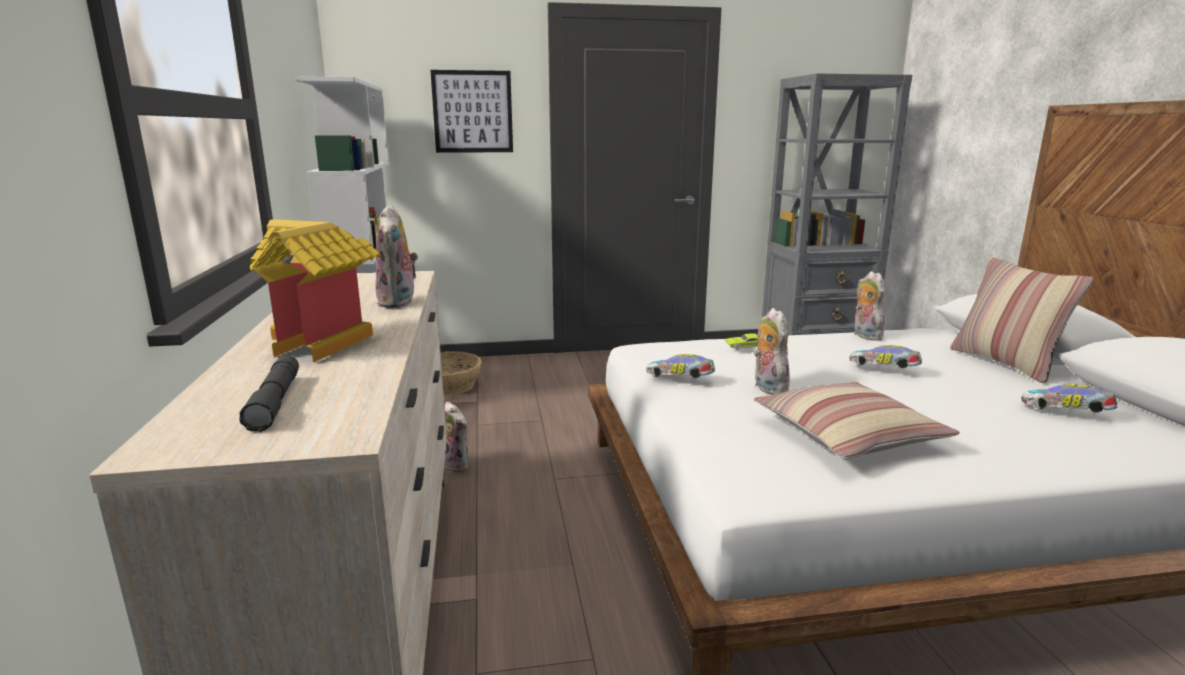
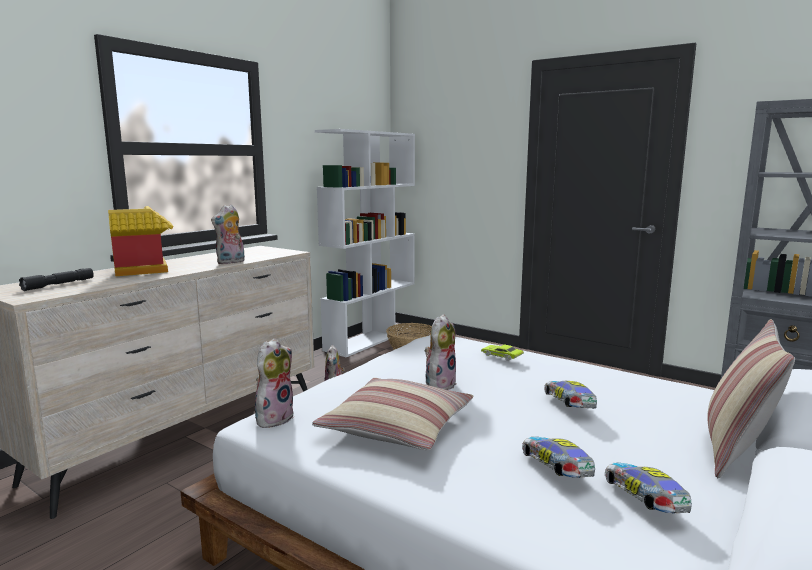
camera: 45 degrees right, 5 degrees down
(472, 112) = (472, 148): picture -> none
(681, 379) = (400, 360): toy car -> toy car (557, 470)
(864, 336) = (649, 382): plush toy -> plush toy (274, 418)

